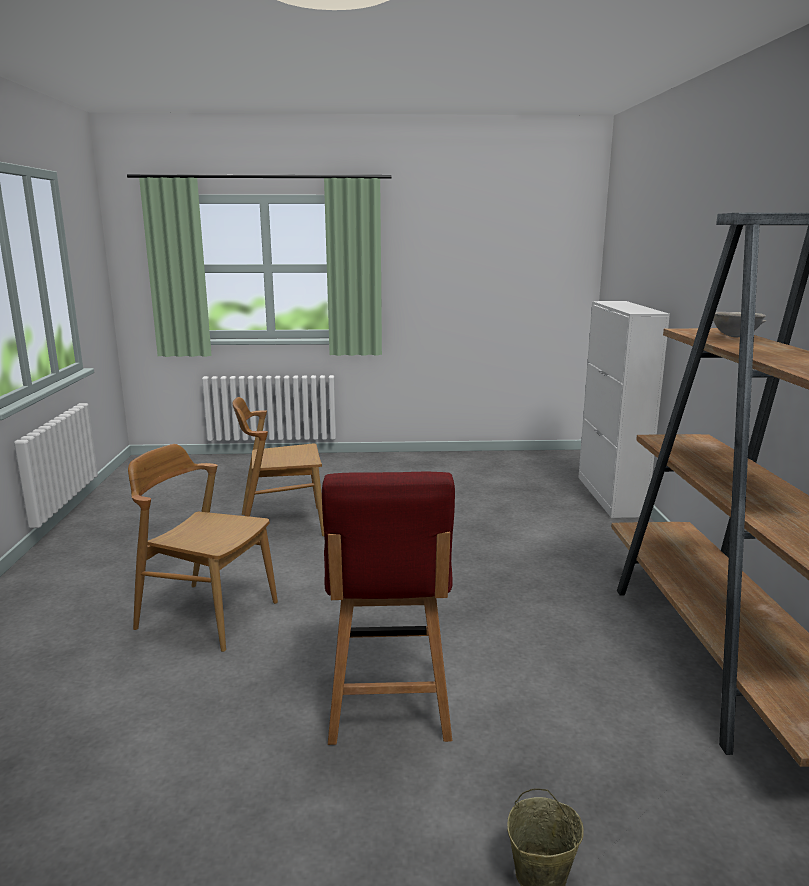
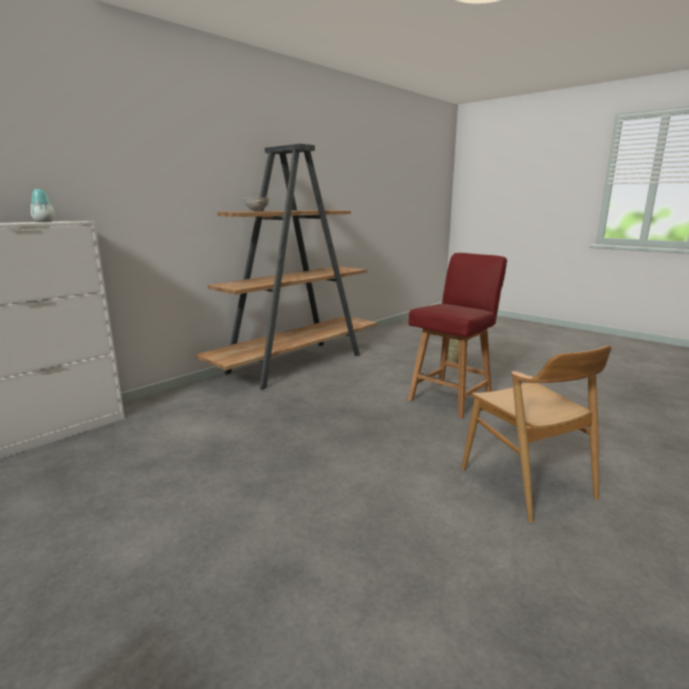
camera: 135 degrees left, 0 degrees up
(281, 524) = (361, 578): brown chair -> none
(634, 309) = (44, 222): none -> vase

